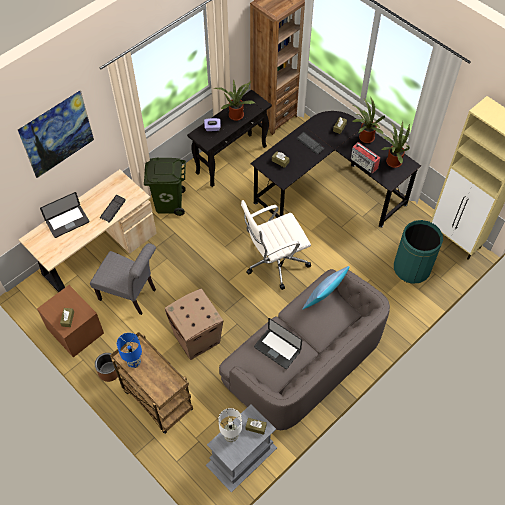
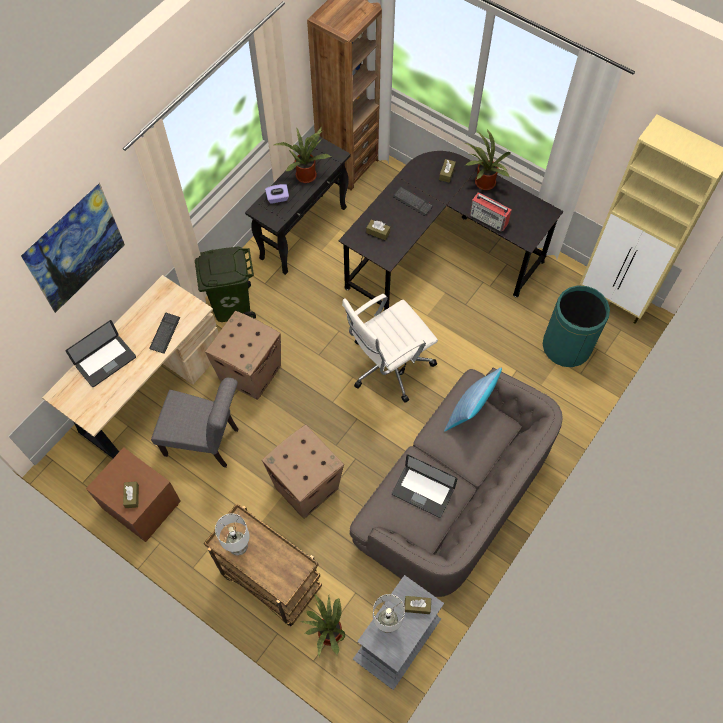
camera: 10 degrees left, 5 degrees up
(109, 371) = (198, 553): brown planter -> none
(134, 362) = (238, 547): blue table lamp -> white table lamp
(173, 251) = (251, 372): none -> cardboard box
(392, 161) = (524, 211): potted plant -> potted plant (327, 632)

